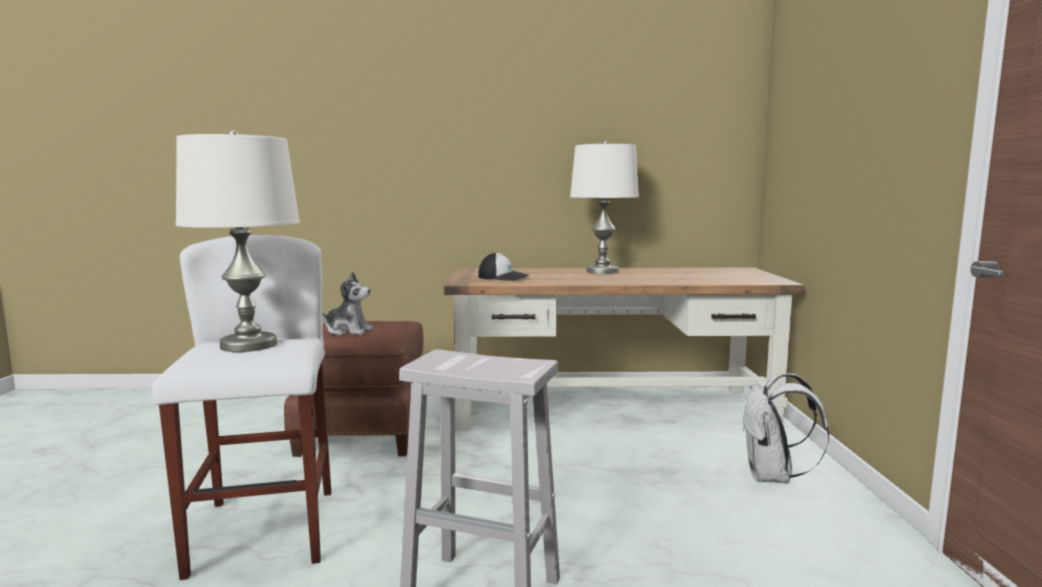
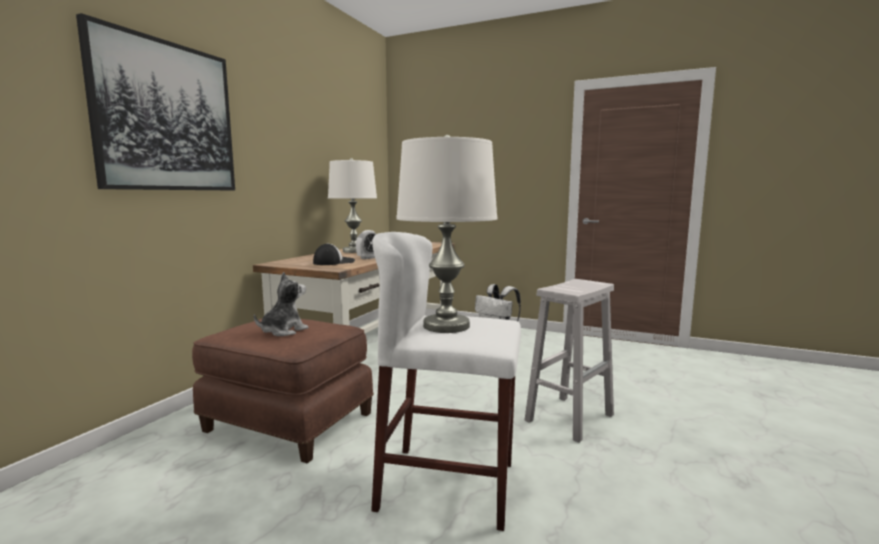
camera: 65 degrees left, 0 degrees up
(372, 121) = (166, 117): none -> picture
(556, 280) = (368, 258): none -> alarm clock

